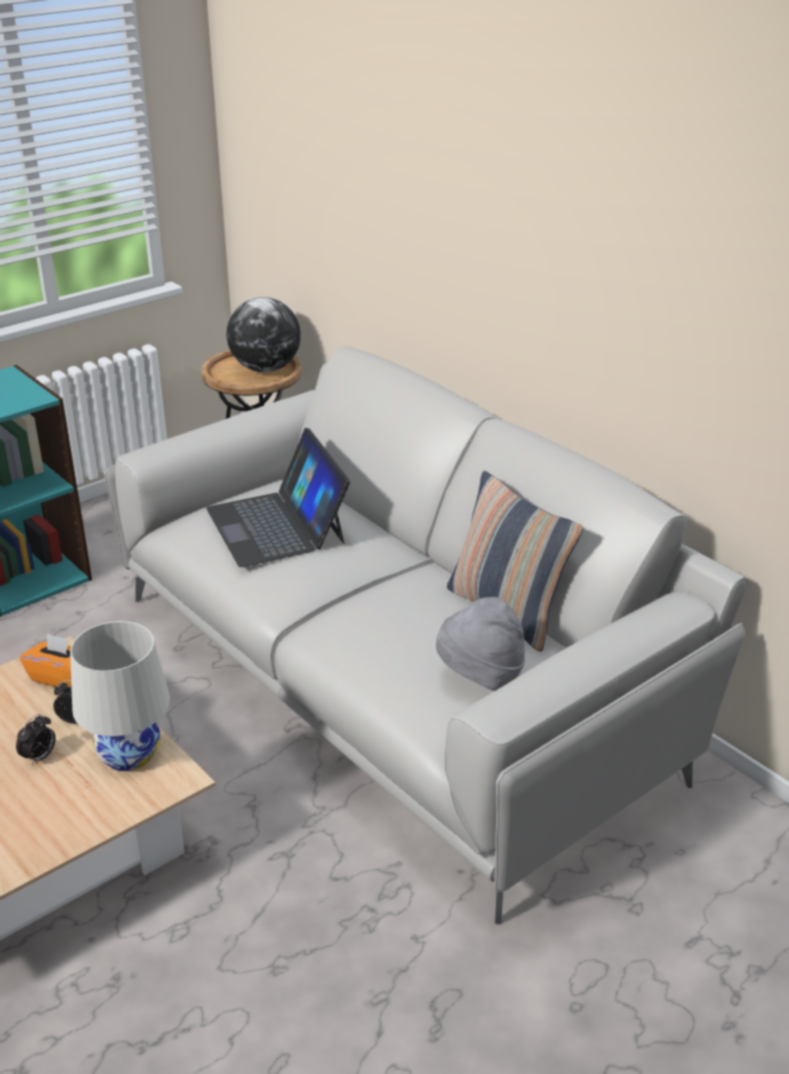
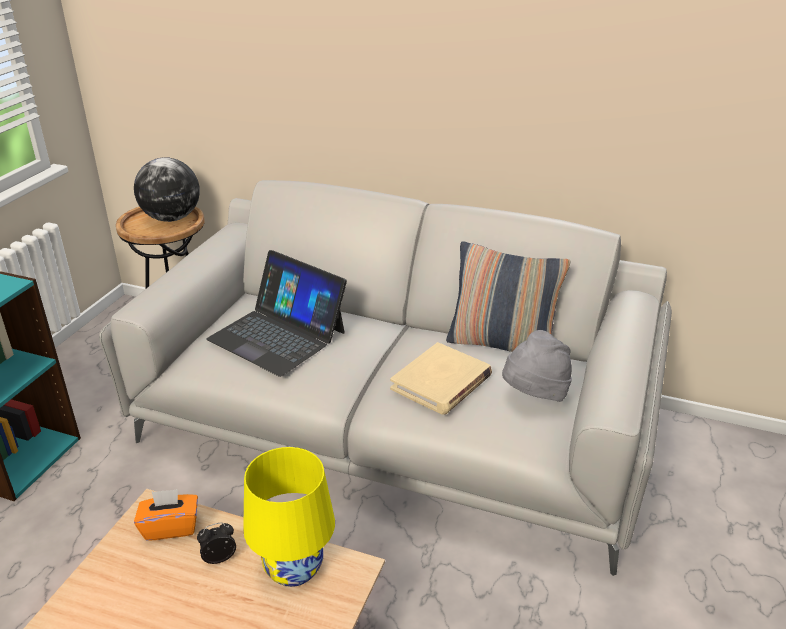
camera: 30 degrees left, 0 degrees up
(39, 757) = (215, 606): alarm clock -> none
(129, 754) = (293, 568): white table lamp -> yellow table lamp
(392, 628) = (441, 382): none -> beige book

